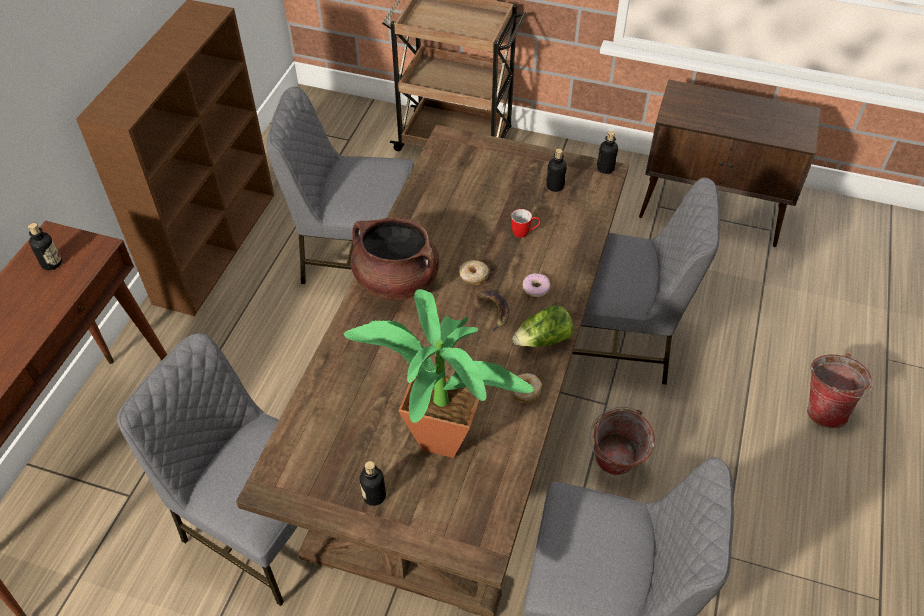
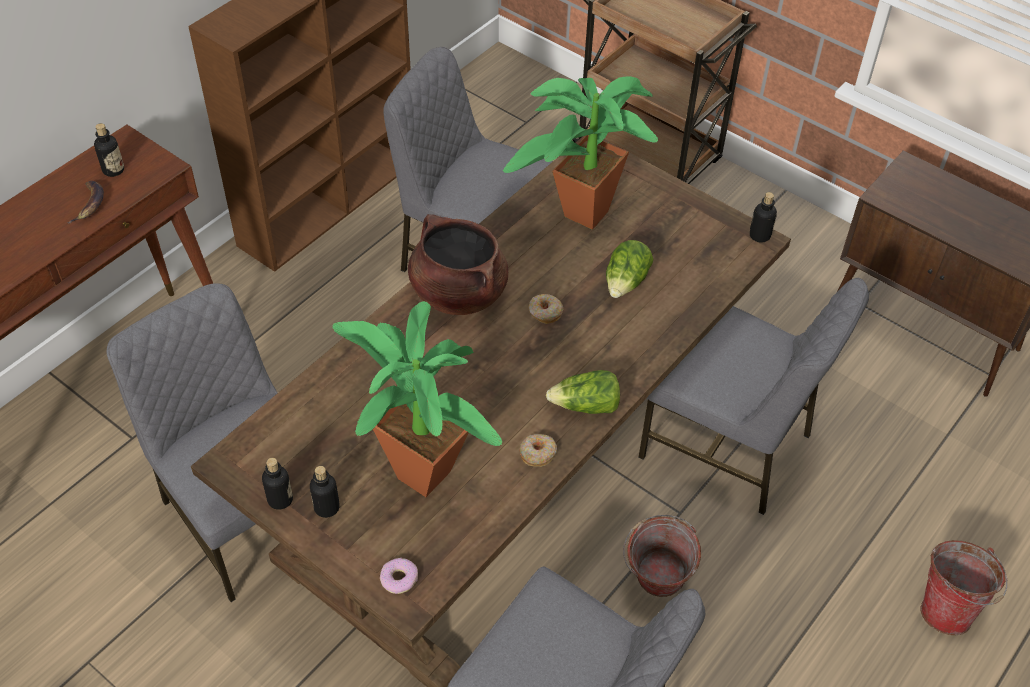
camera: 20 degrees right, 0 degrees up
(461, 193) = (577, 217): none -> potted plant
(494, 312) = (547, 358): banana -> banana (90, 204)
(524, 233) = (626, 282): mug -> lettuce
(535, 288) = (607, 347): donut -> donut (399, 579)
(555, 186) = (689, 239): bottle -> bottle (280, 499)

